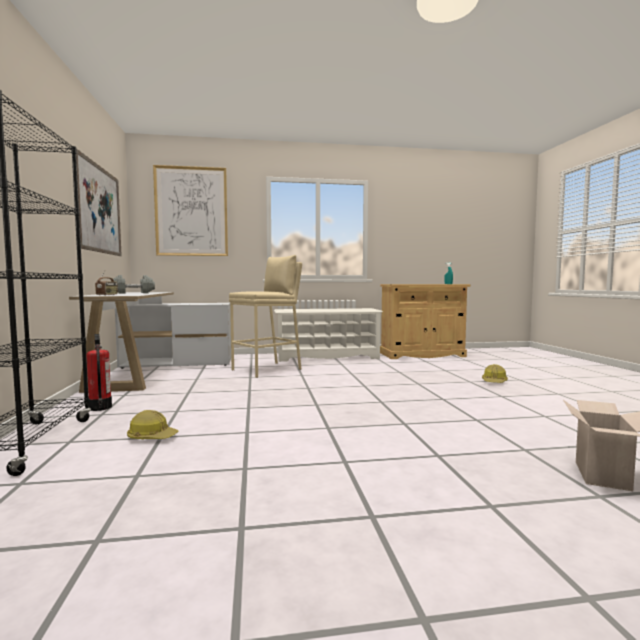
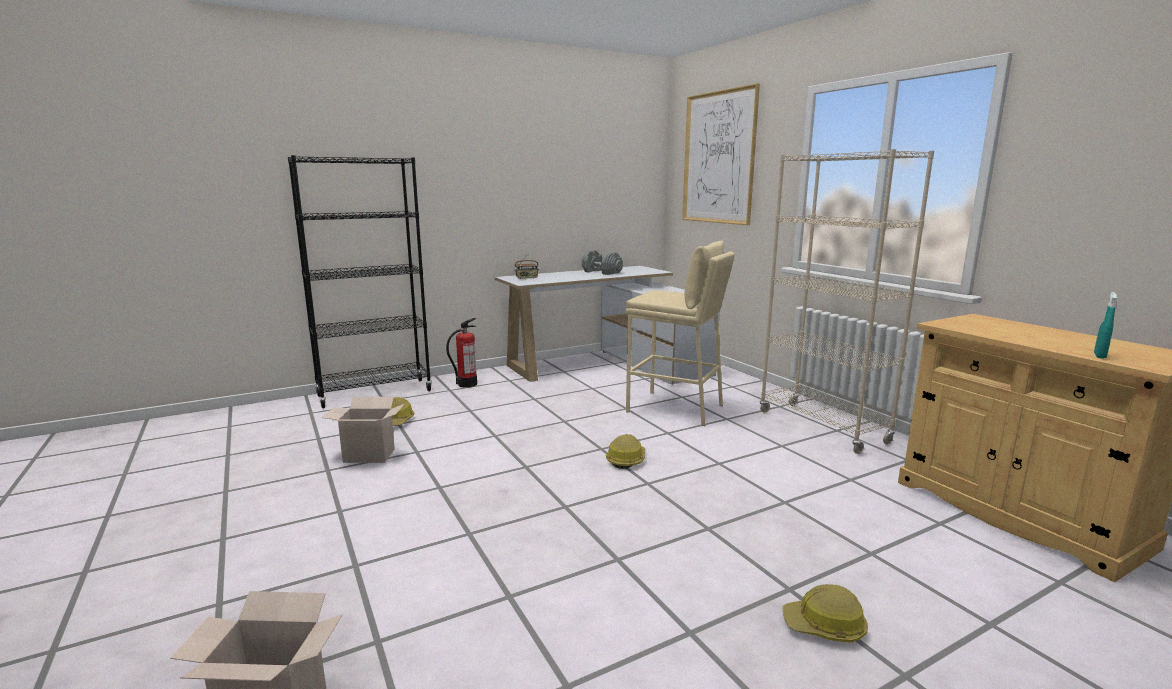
camera: 70 degrees right, 10 degrees up
(99, 209) = (577, 178): picture -> none
(231, 450) = (367, 456): none -> cardboard box
(327, 357) = (822, 427): white shoe rack -> beige bookcase
(330, 385) = (626, 460): none -> hard hat

